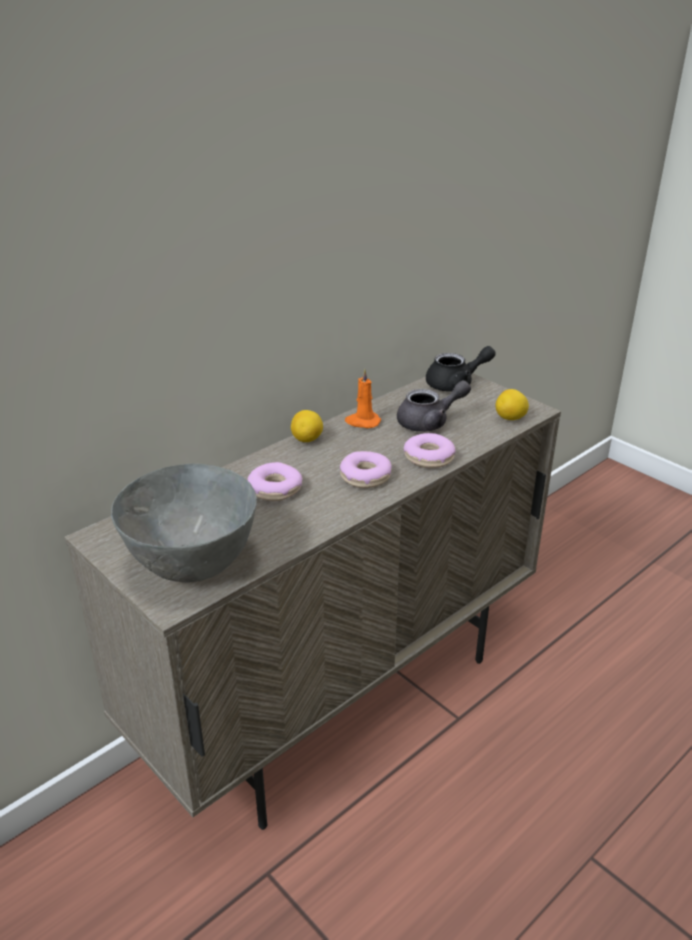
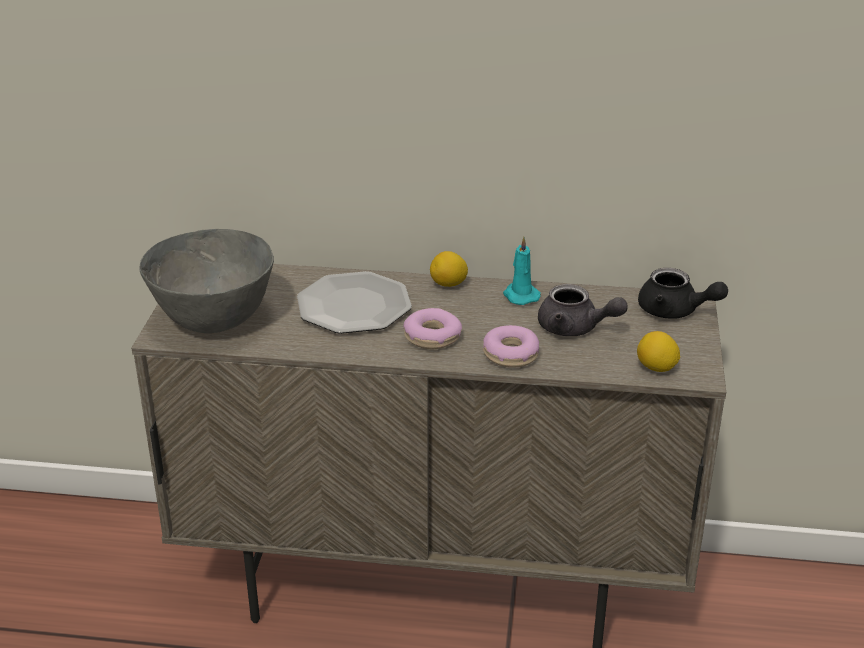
camera: 50 degrees right, 0 degrees up
(275, 489) = (354, 306): donut -> plate
(362, 422) = (520, 295): orange candle -> turquoise candle

